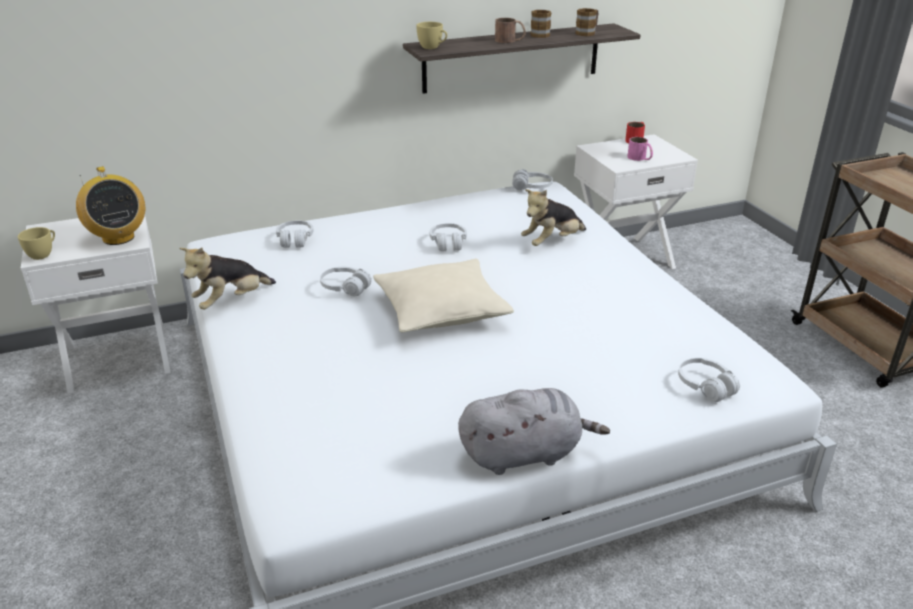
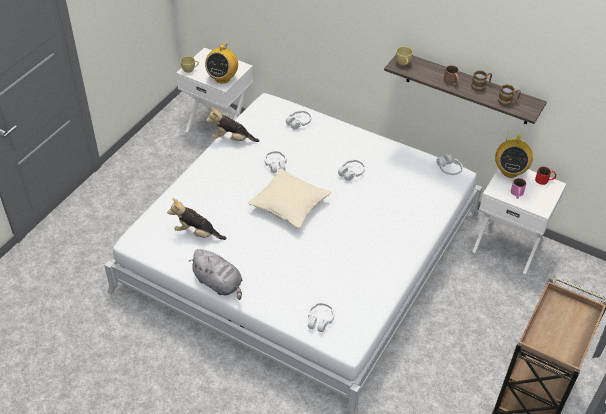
camera: 50 degrees right, 15 degrees up
(552, 242) = (396, 208): plush toy -> plush toy (197, 233)
(599, 149) = (509, 171): none -> radio

